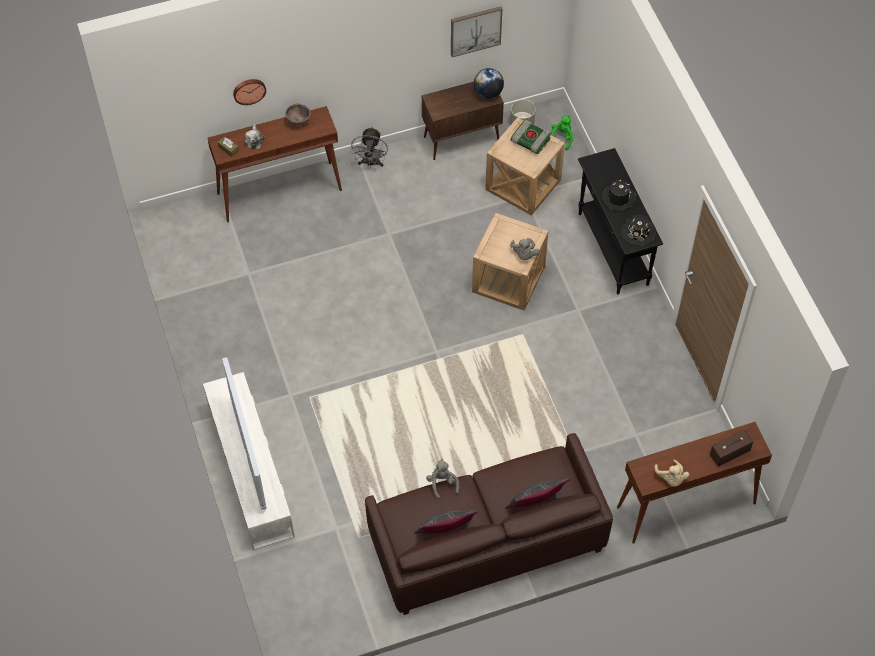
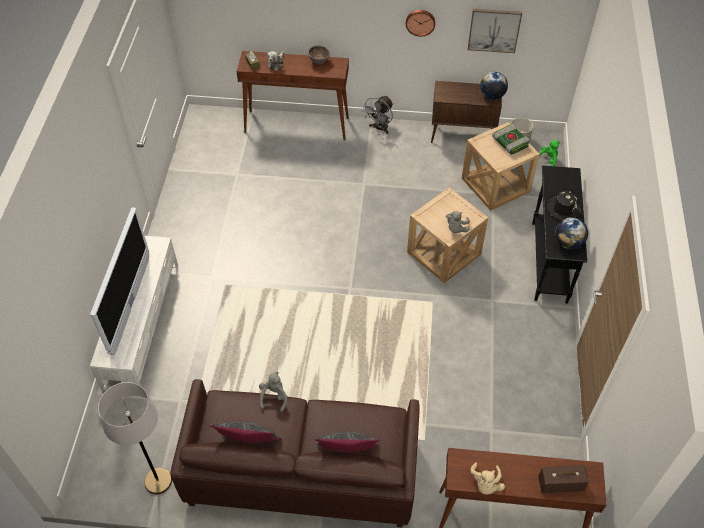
camera: 25 degrees right, 5 degrees down
(249, 90) = (282, 17): wall clock -> wall clock (420, 22)
(361, 607) = (158, 481): none -> grey floor lamp
(638, 232) = (568, 243): black hat -> globe

